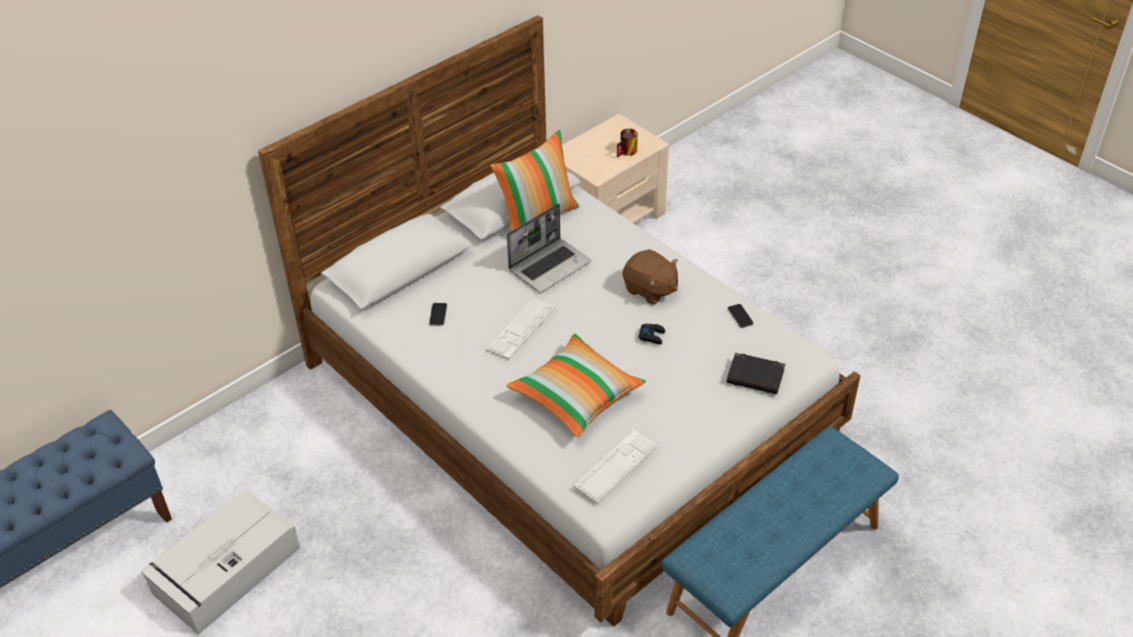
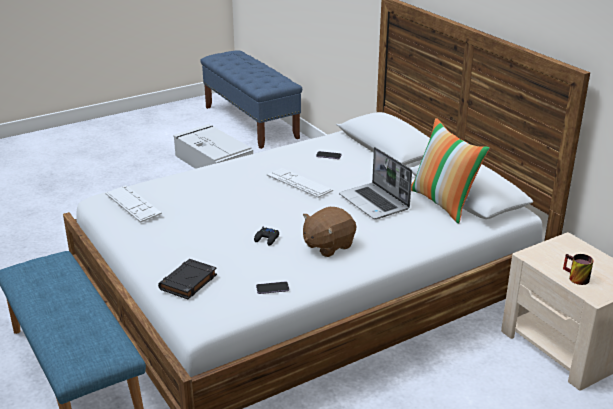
camera: 100 degrees right, 15 degrees down
(576, 396) = (214, 197): pillow -> none

